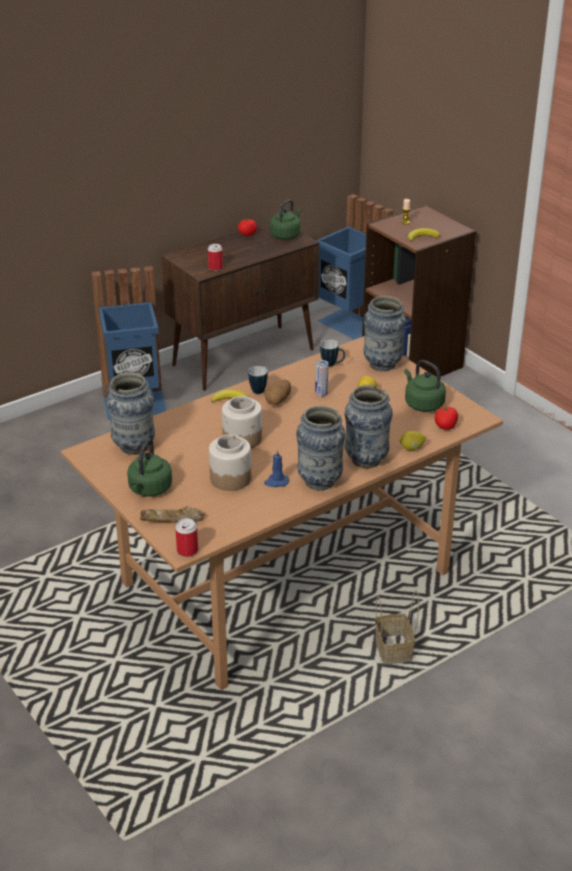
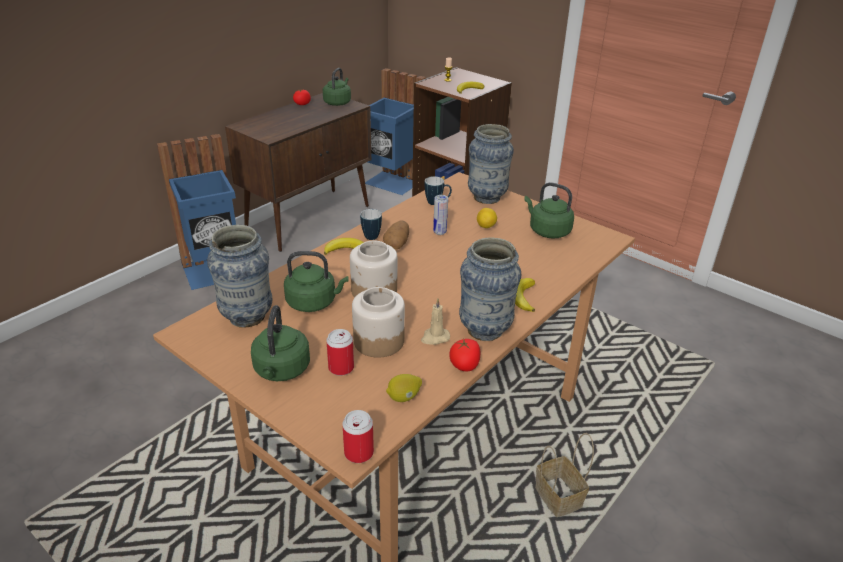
camera: 15 degrees left, 0 degrees up
(172, 519) = (324, 408): bread -> none
(190, 442) = (314, 302): none -> green kettle
(215, 268) = (281, 132): can -> can (341, 368)
(276, 482) = (435, 338): blue candle -> beige candle
(366, 460) = (523, 297): vase -> banana
(411, 448) = (563, 277): lemon -> lemon (404, 397)
(445, 426) = (584, 250): tomato -> tomato (464, 365)

